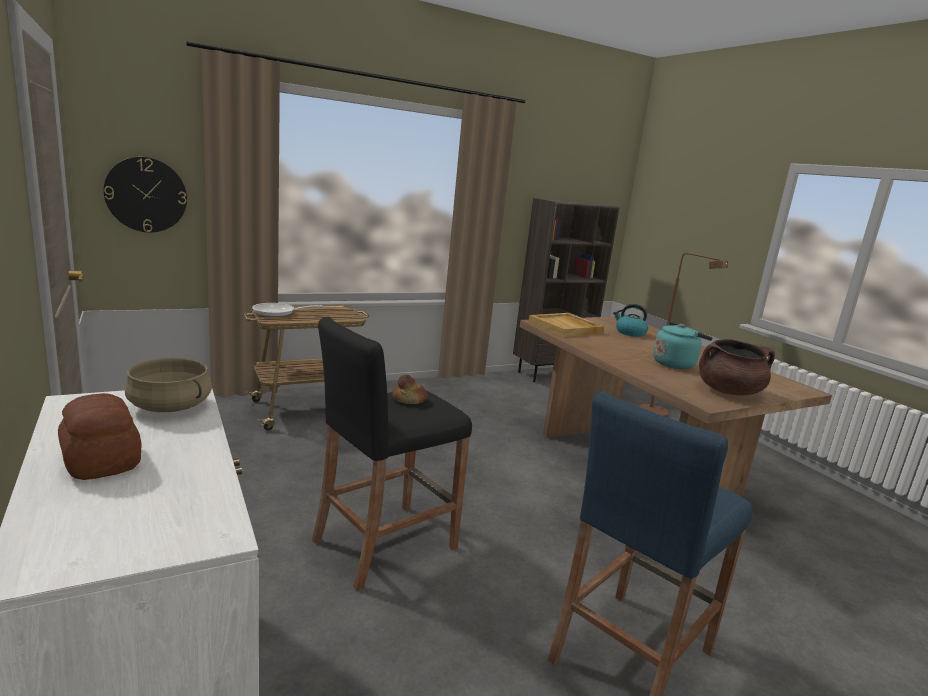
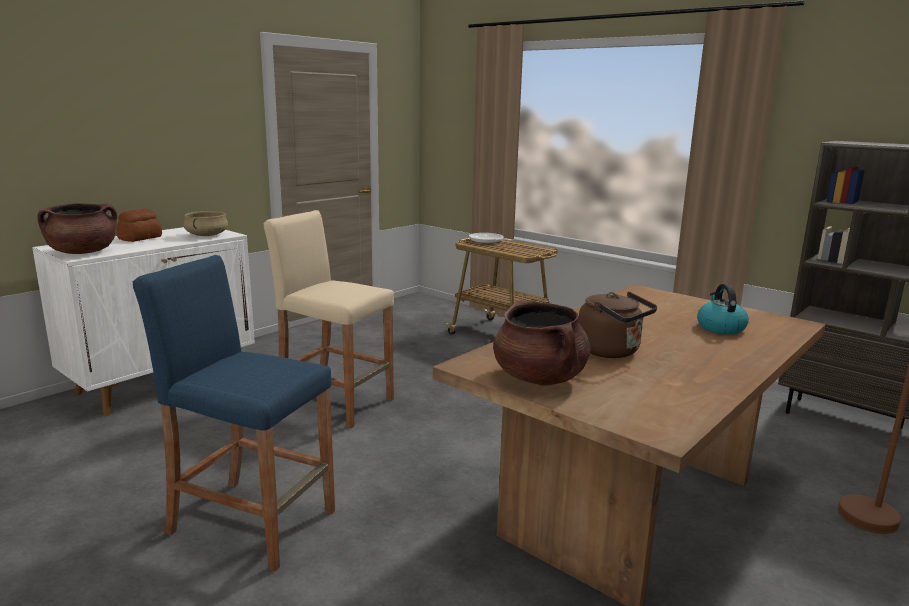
camera: 70 degrees right, 0 degrees up
(146, 195) = (451, 142): wall clock -> none
(174, 527) = (83, 252): none -> brown cooking pot
(385, 544) = (335, 402): black stool -> beige stool
(409, 400) = (347, 287): bread -> none
(566, 327) = (652, 300): beige tray -> none
(675, 364) = (612, 352): turquoise kettle -> brown kettle

